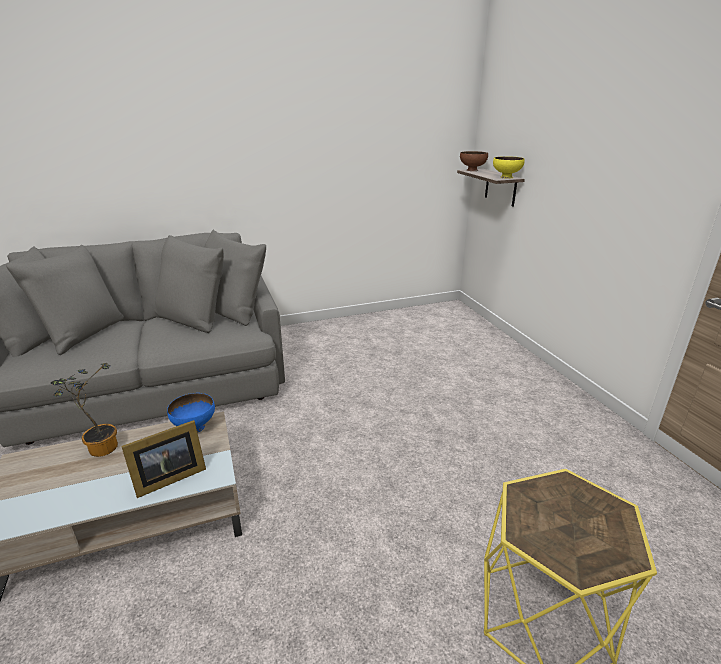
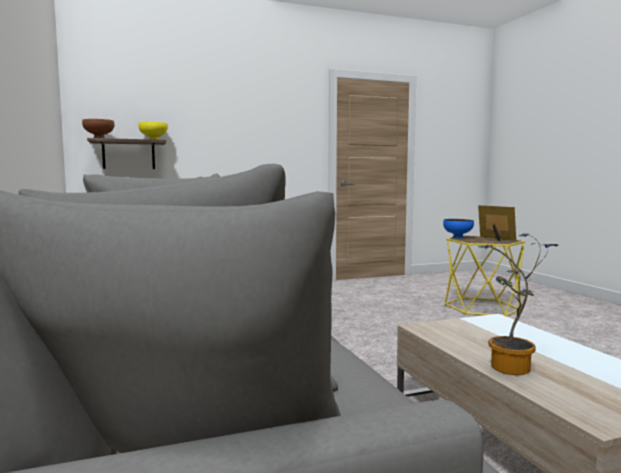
camera: 90 degrees left, 20 degrees down
(167, 478) = (520, 333): picture frame -> picture frame (495, 239)
(195, 427) = (434, 332): blue bowl -> blue bowl (457, 238)

